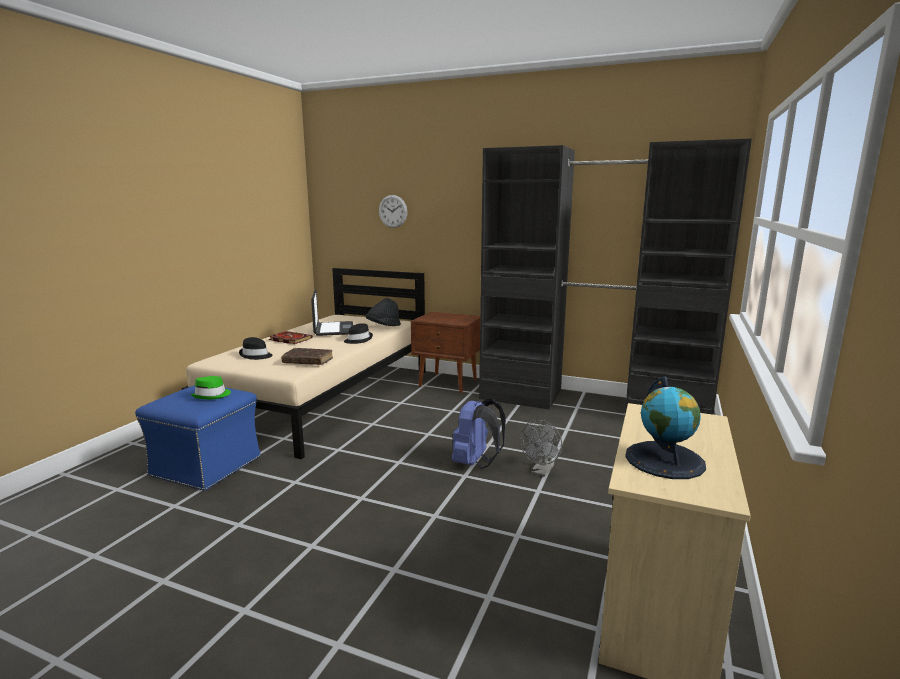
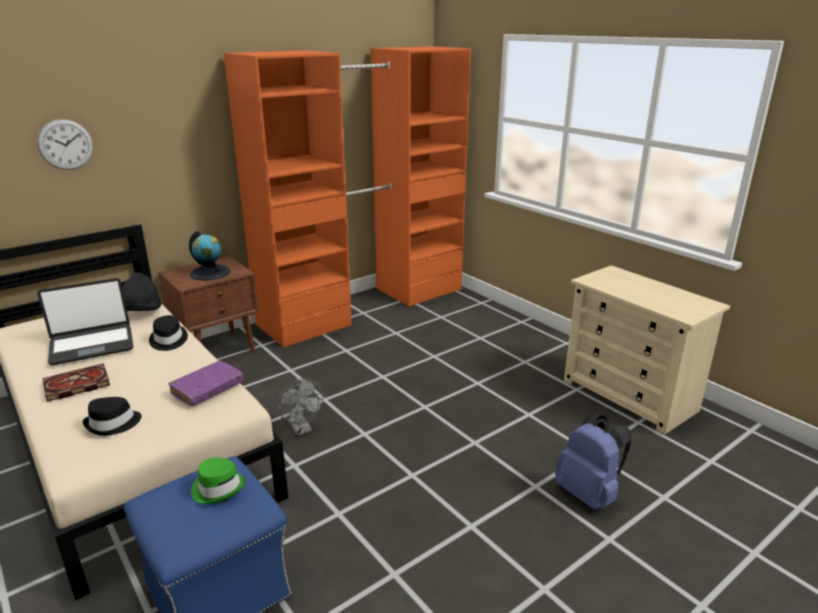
camera: 60 degrees left, 10 degrees up
(308, 361) = (207, 389): brown book -> purple book
(333, 329) = (92, 345): laptop -> laptop turned 135 degrees clockwise
(476, 463) = (408, 394): blue backpack -> blue backpack (589, 494)
(541, 471) = (451, 370): grey fan -> grey fan (302, 429)
(591, 404) = (365, 305): black wardrobe -> orange wardrobe
(665, 460) = (663, 300): globe -> globe (210, 272)

